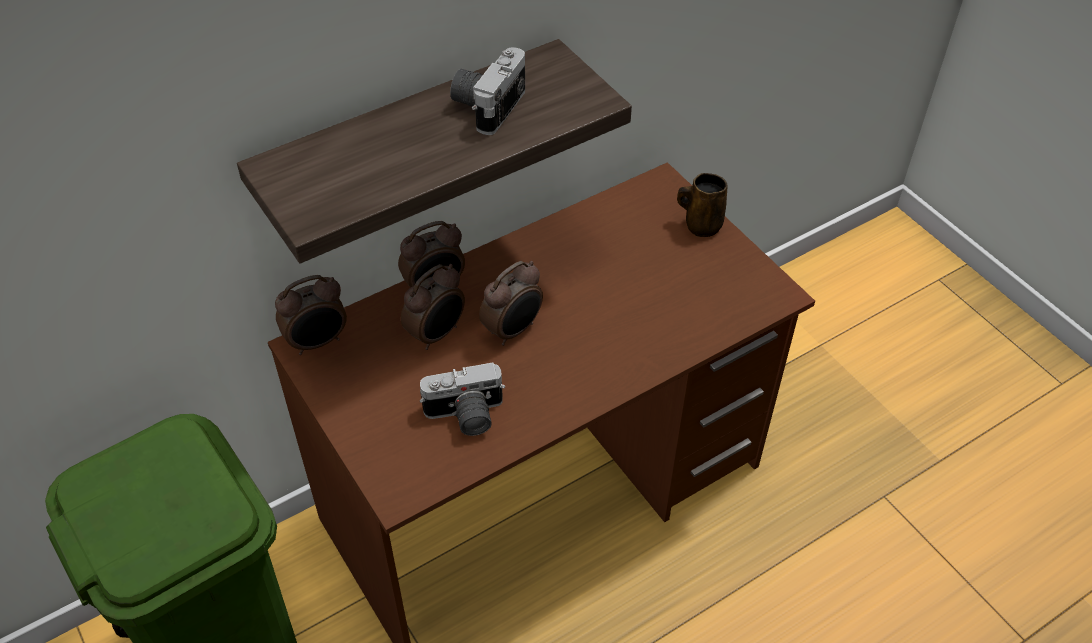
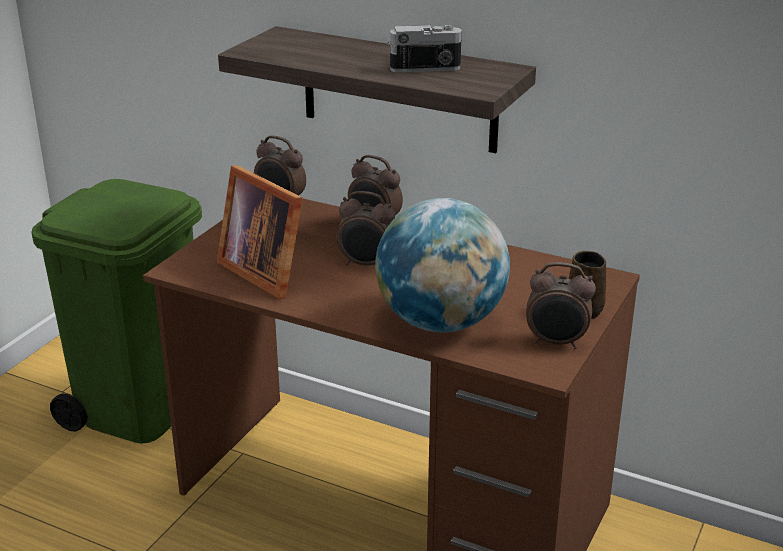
camera: 60 degrees right, 20 degrees down
(437, 334) = (331, 239): alarm clock -> alarm clock (556, 343)
(465, 416) = (265, 271): camera -> picture frame
(660, 326) = (440, 322): none -> globe

